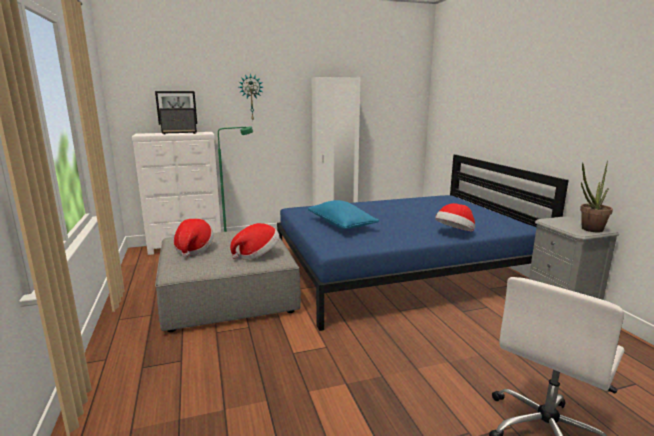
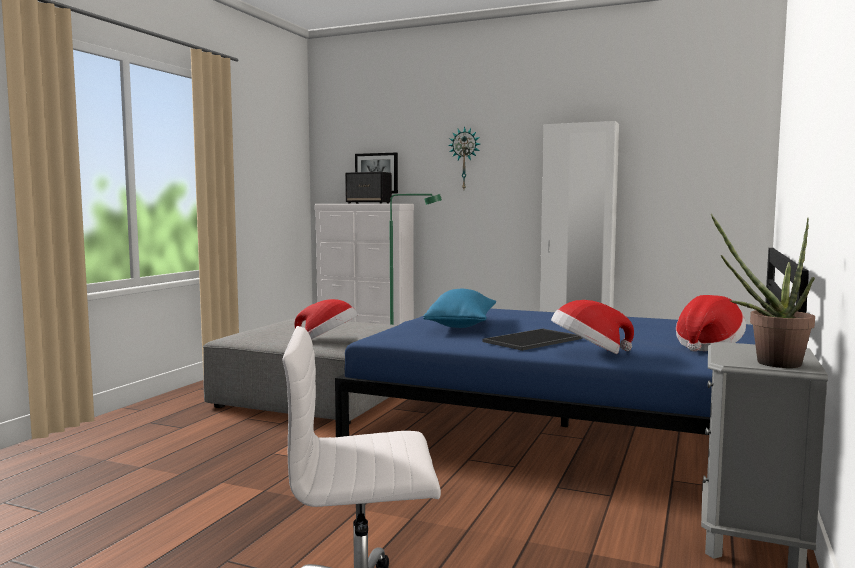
camera: 40 degrees right, 10 degrees down
(194, 249) = (287, 327): hat -> hat (707, 346)
(409, 229) = (533, 340): none -> tray

